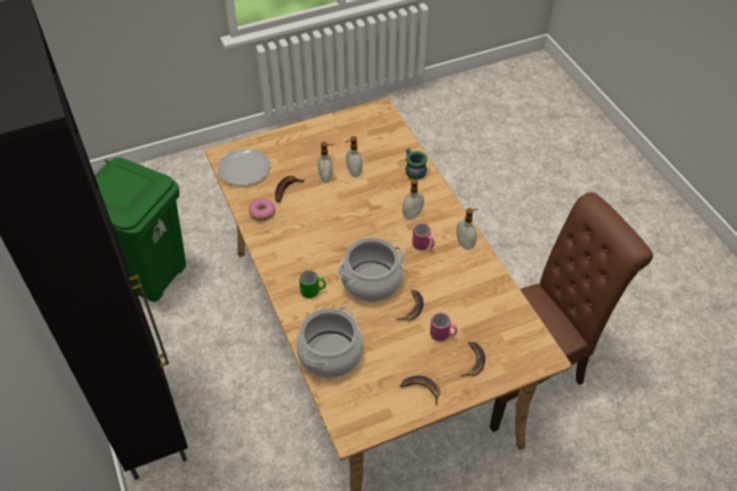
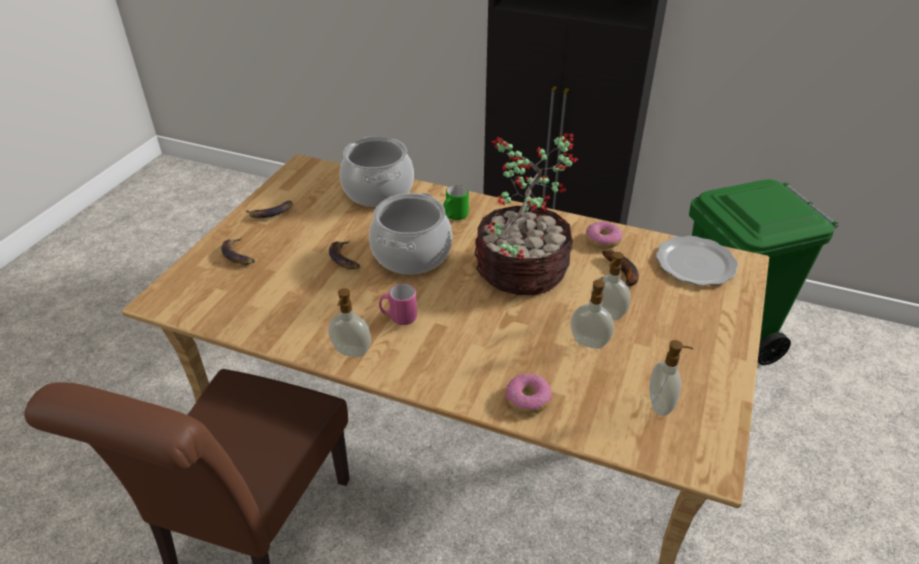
camera: 135 degrees right, 10 degrees down
(331, 226) = (520, 272): none -> potted plant
(412, 170) = (527, 399): green mug -> donut
(412, 214) = (454, 342): soap dispenser -> soap dispenser (661, 404)
(443, 335) = (289, 256): pink mug -> none

